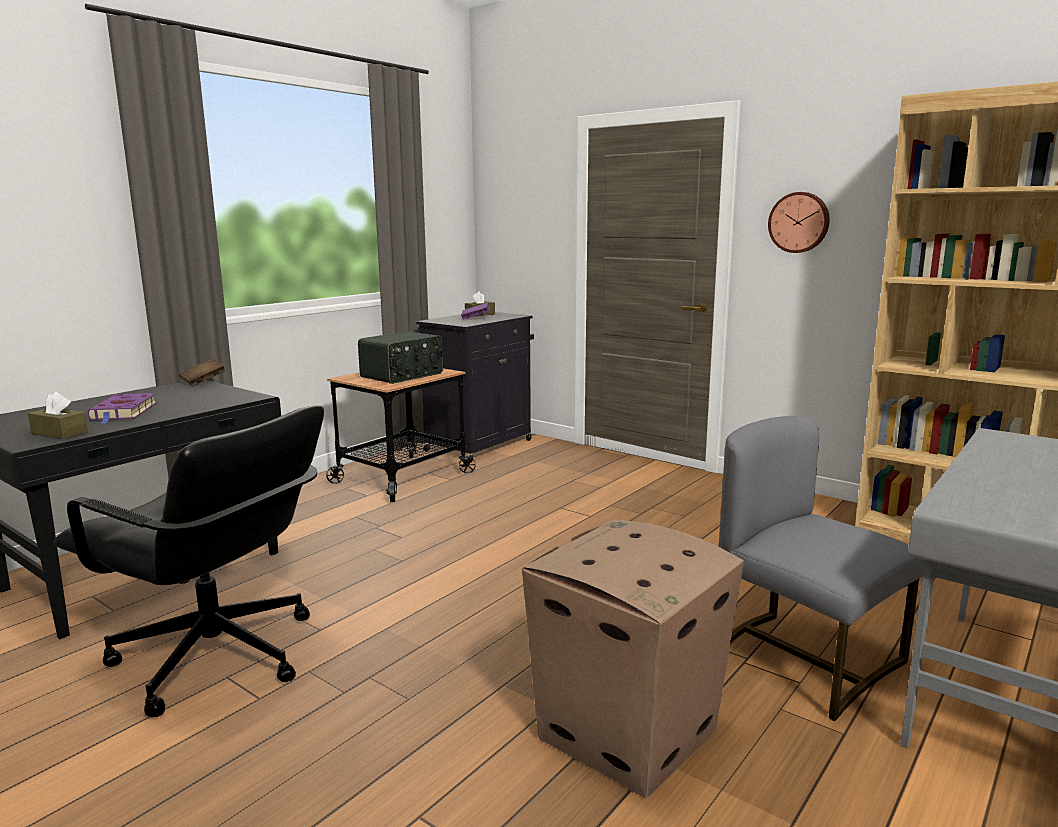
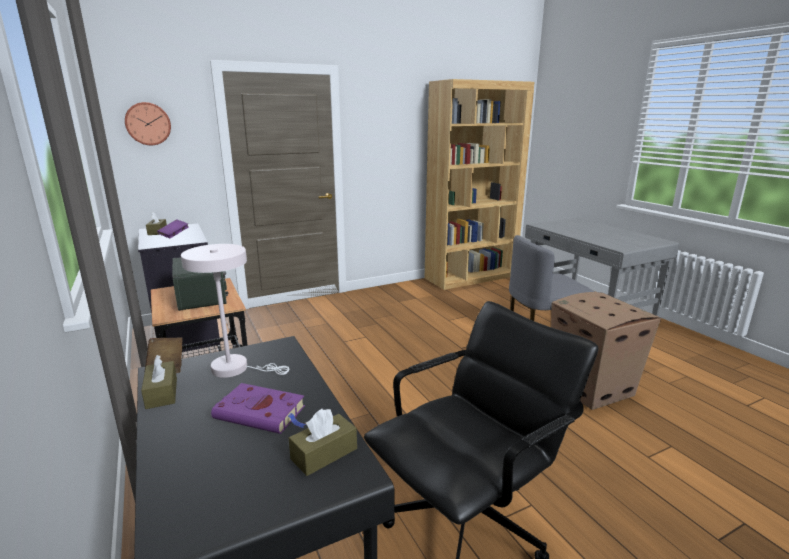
camera: 65 degrees left, 5 degrees up
(158, 389) = (161, 393): none -> brown tissue box
(201, 395) = (236, 368): none -> white table lamp
(799, 222) = (378, 140): wall clock -> wall clock (148, 124)

